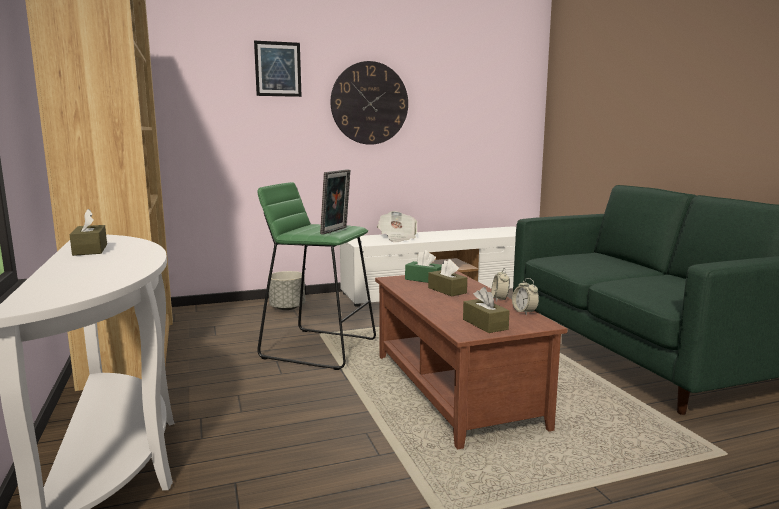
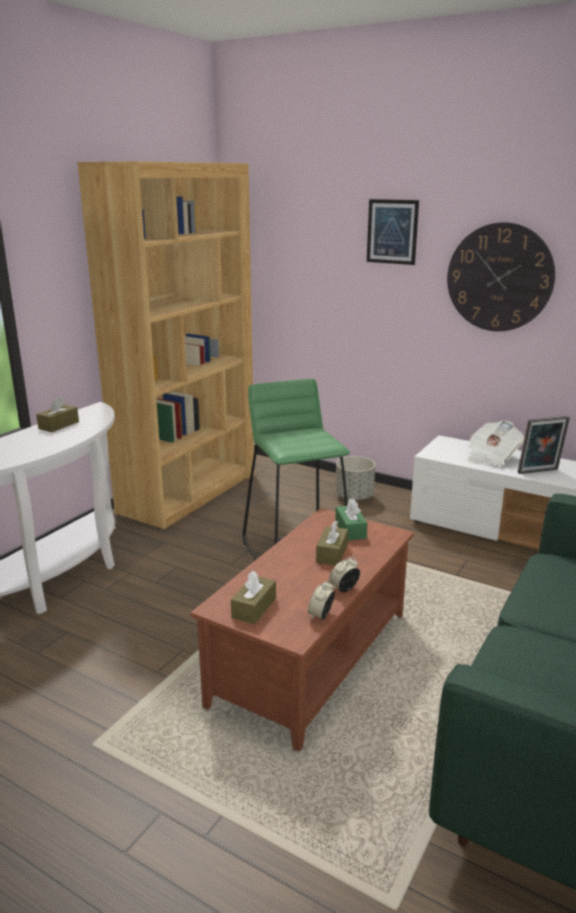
camera: 50 degrees right, 10 degrees up
(336, 231) = (300, 446): picture frame -> picture frame (539, 472)

